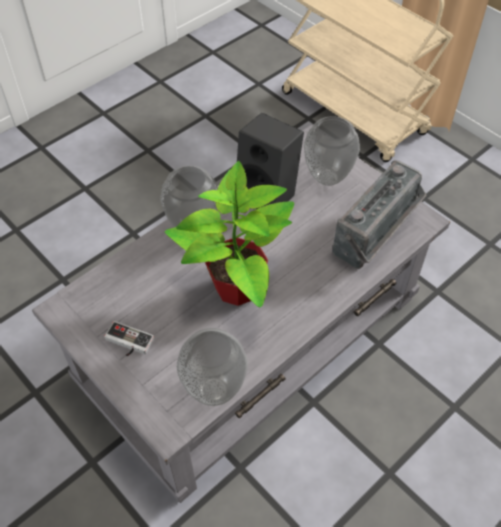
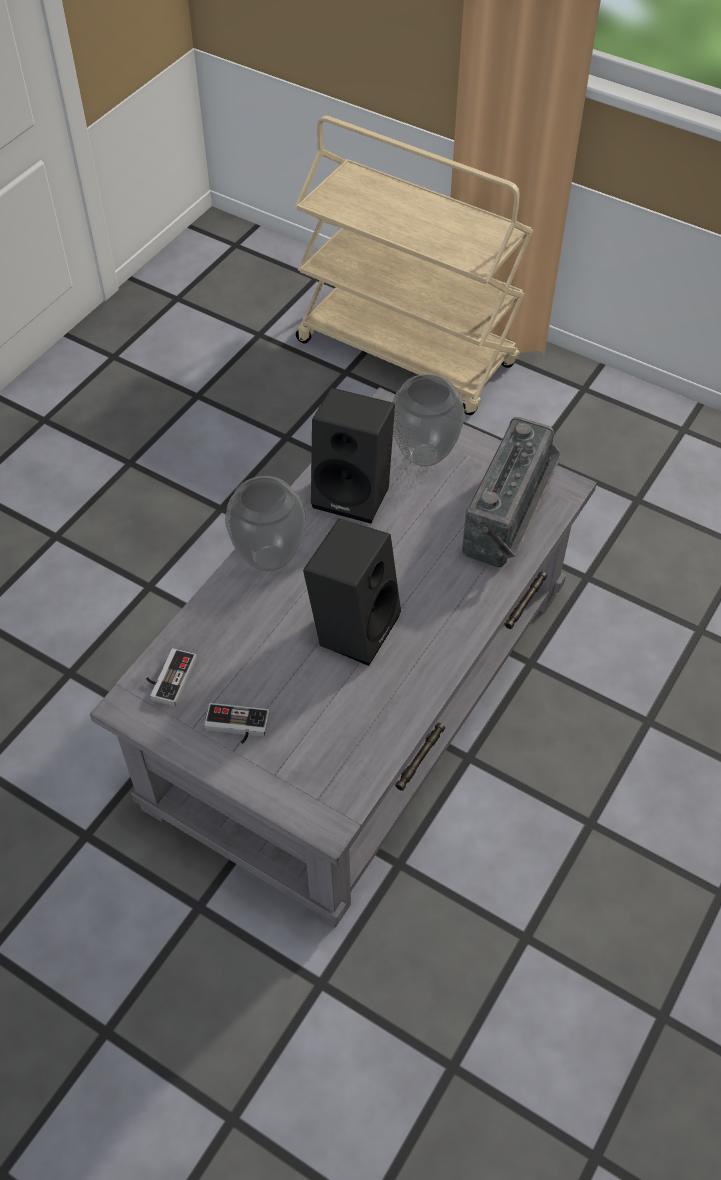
camera: 15 degrees left, 0 degrees up
(93, 296) = (168, 678): none -> game controller
(213, 390) = (367, 760): vase -> none
(236, 288) = (353, 626): potted plant -> black speaker

